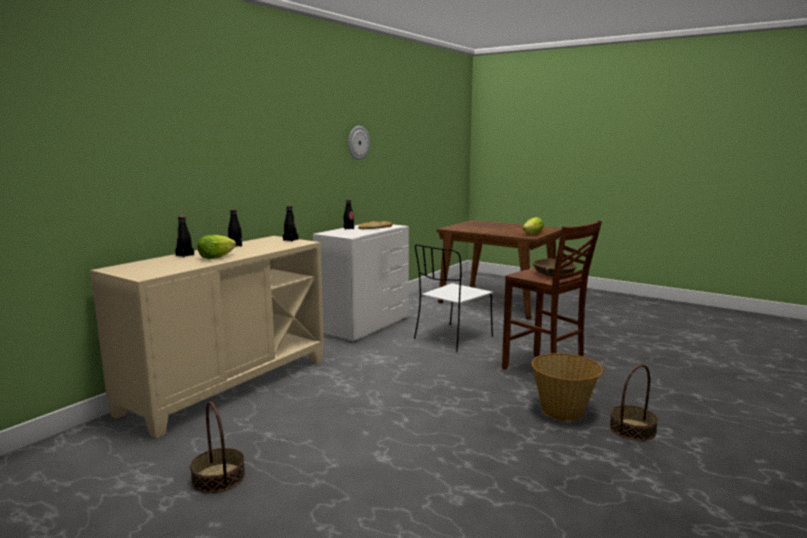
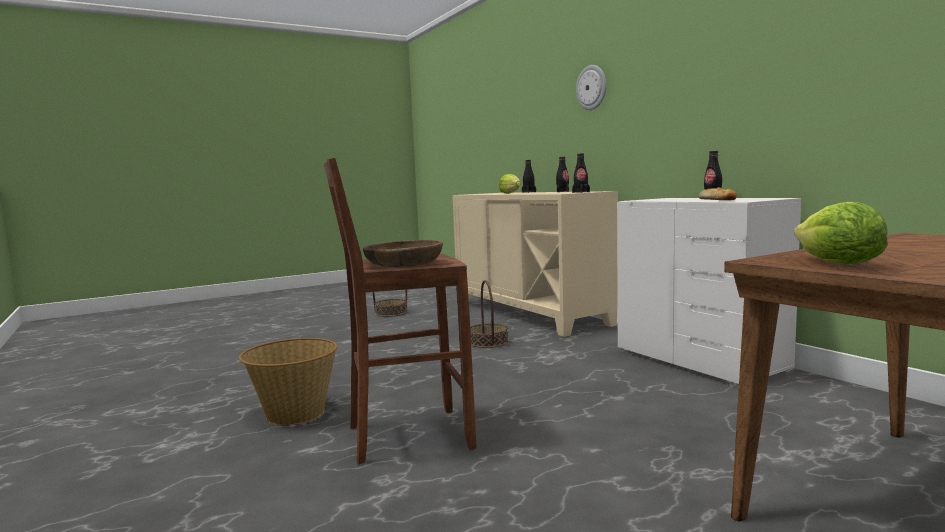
camera: 115 degrees right, 5 degrees down
(358, 143) = (788, 47): wall clock -> wall clock (592, 87)
(452, 338) = (608, 403): white chair -> none
(632, 429) = (196, 437): basket -> basket (488, 342)

